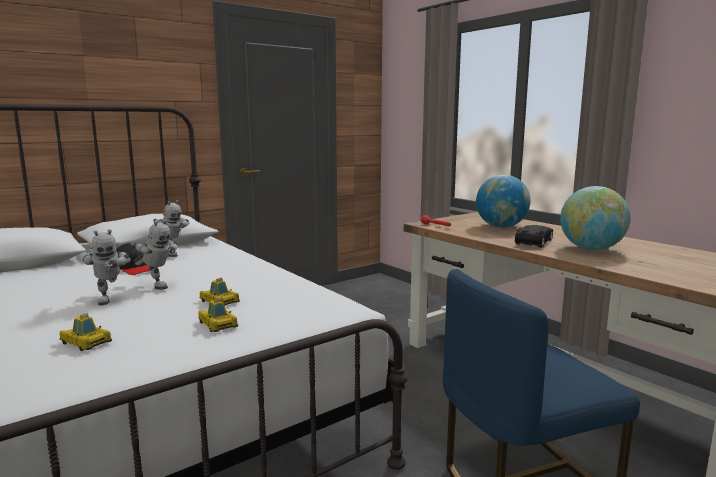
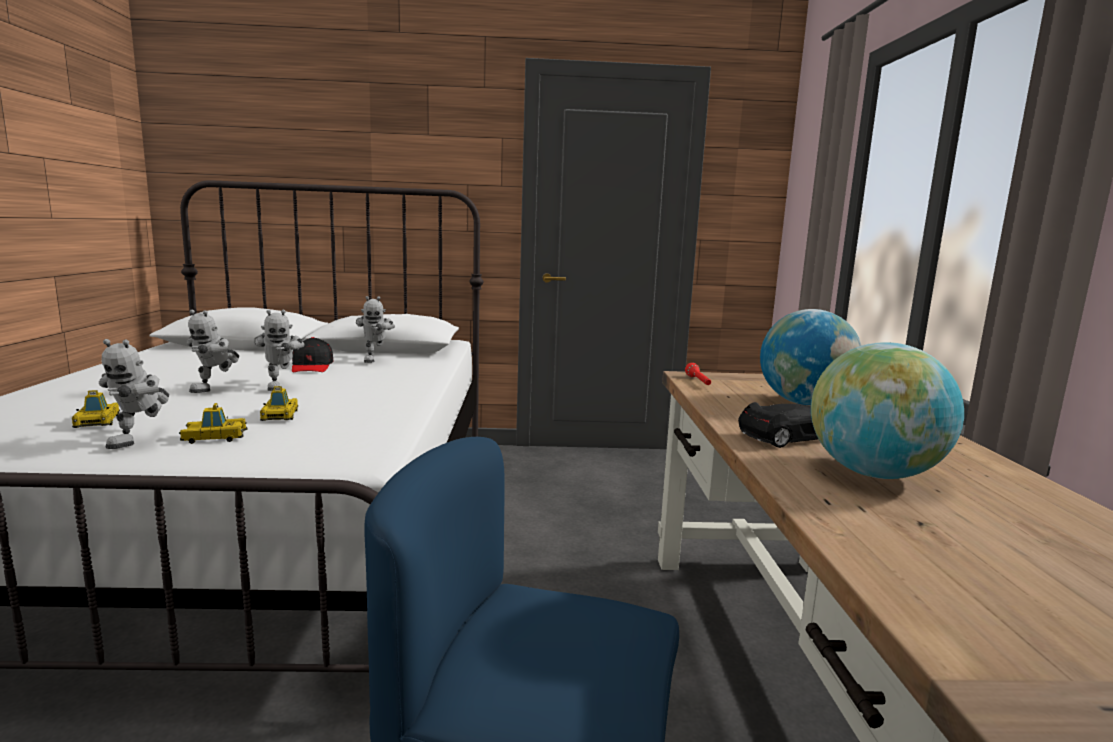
camera: 35 degrees right, 0 degrees up
(172, 341) = (142, 441): none -> toy robot
(218, 324) = (214, 437): toy car -> toy car turned 105 degrees counterclockwise

